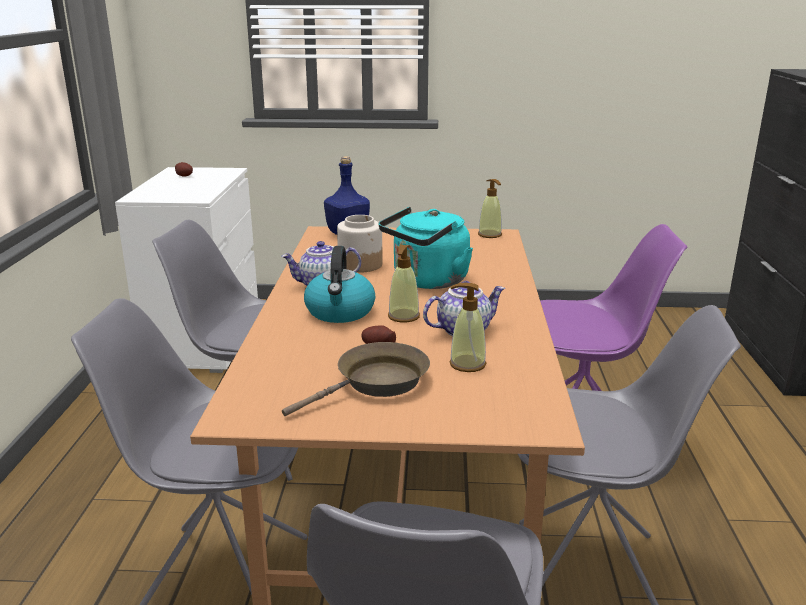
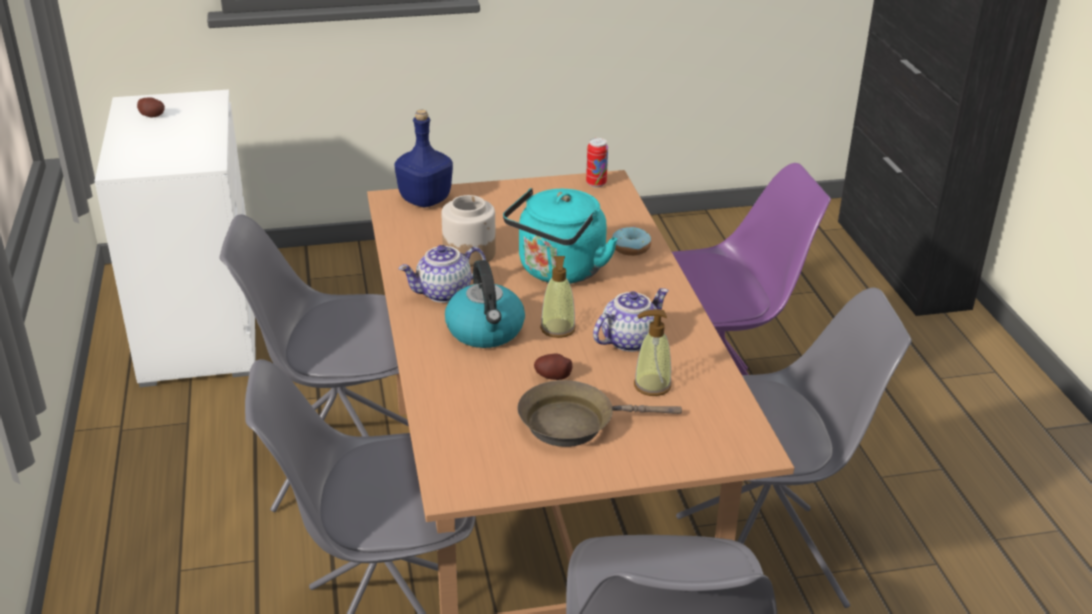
camera: 15 degrees left, 10 degrees up
(376, 383) = (574, 423): brown frying pan -> brown frying pan turned 135 degrees counterclockwise
(490, 235) = (596, 184): soap dispenser -> can
(498, 273) = (631, 248): none -> donut

